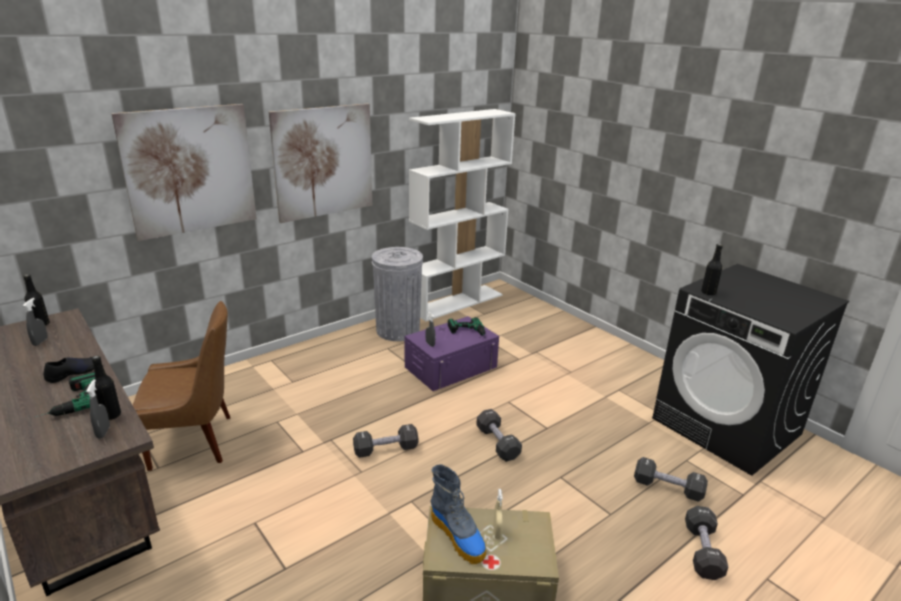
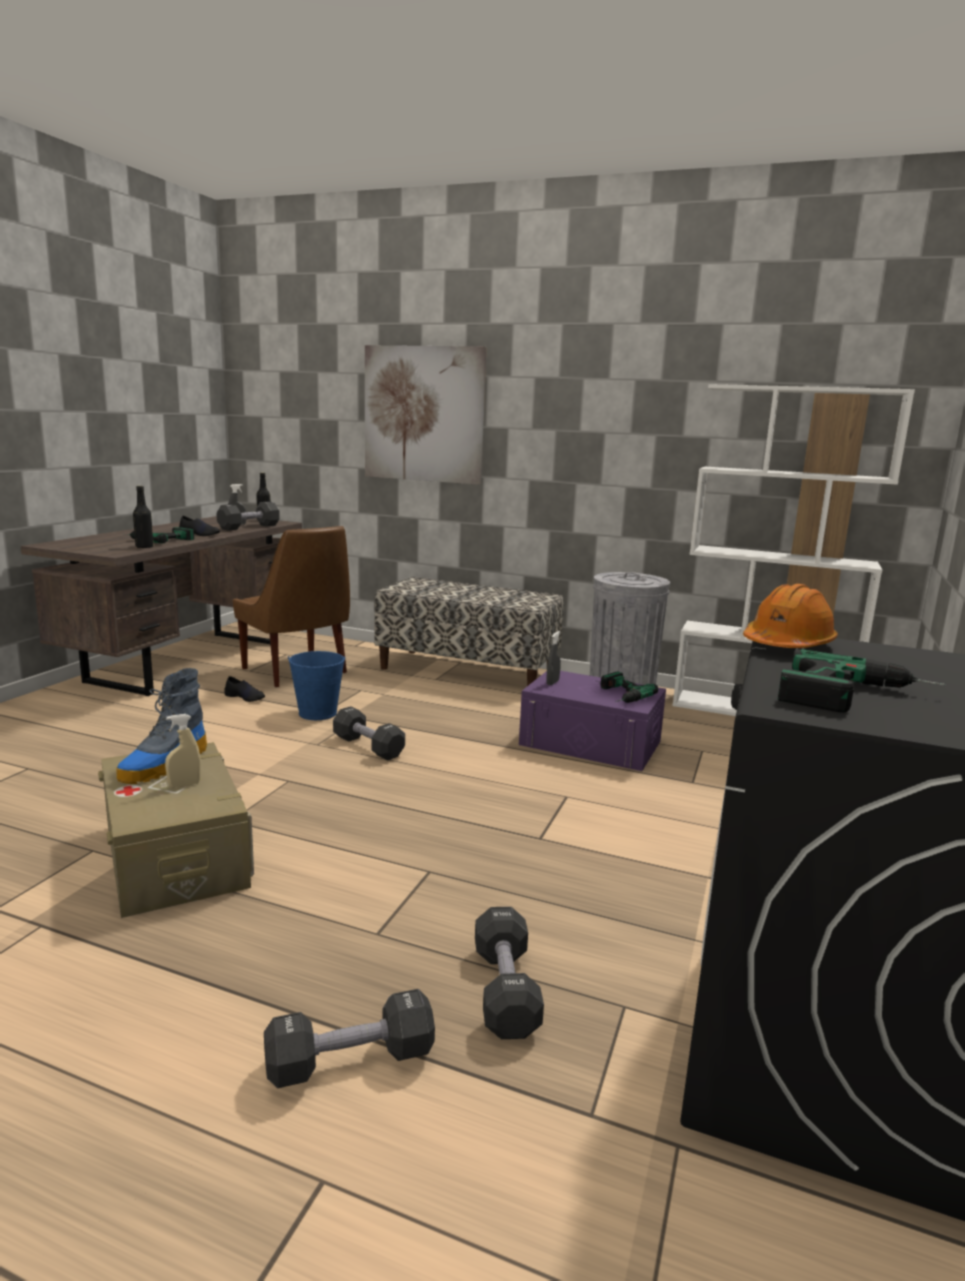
camera: 60 degrees right, 10 degrees down
(103, 432) = (119, 549): grey spray bottle -> none
(225, 485) = (245, 697): none -> black shoe
(292, 363) = (468, 671): none -> bench
(302, 455) = (317, 713): none -> blue bucket
(323, 162) = (576, 432): picture -> none
(497, 443) = (456, 808): black dumbbell -> black dumbbell (249, 527)
(708, 292) = (787, 645): black bottle -> orange hard hat
(776, 307) = (860, 697): none -> power drill

